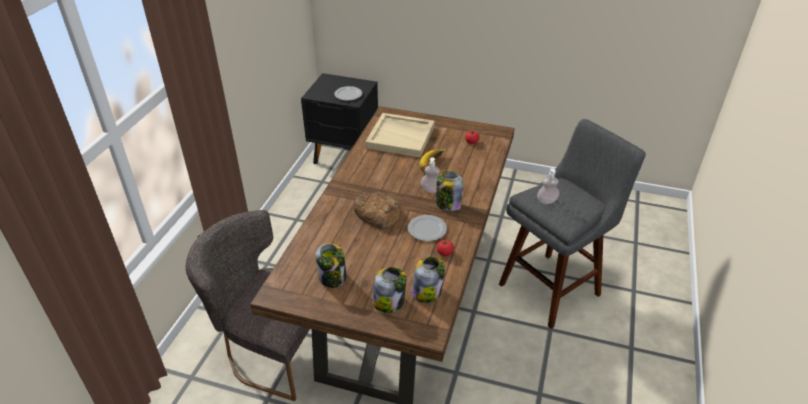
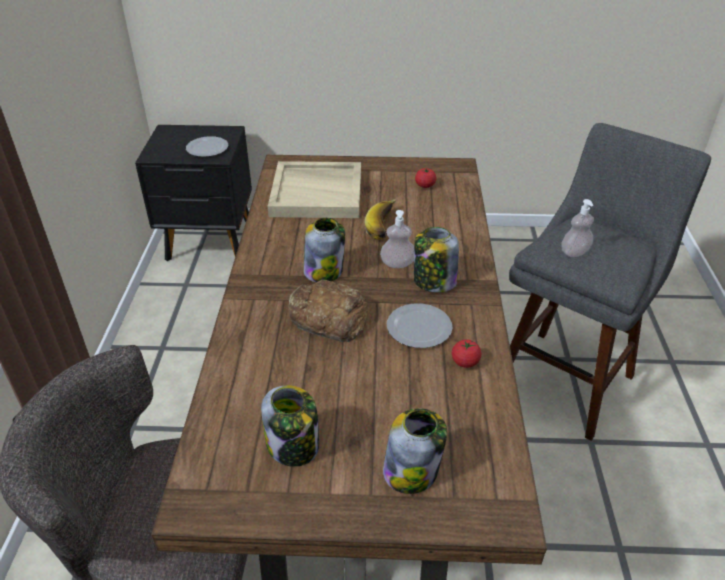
camera: 15 degrees left, 0 degrees up
(427, 292) = (468, 438): jar -> jar (324, 271)

